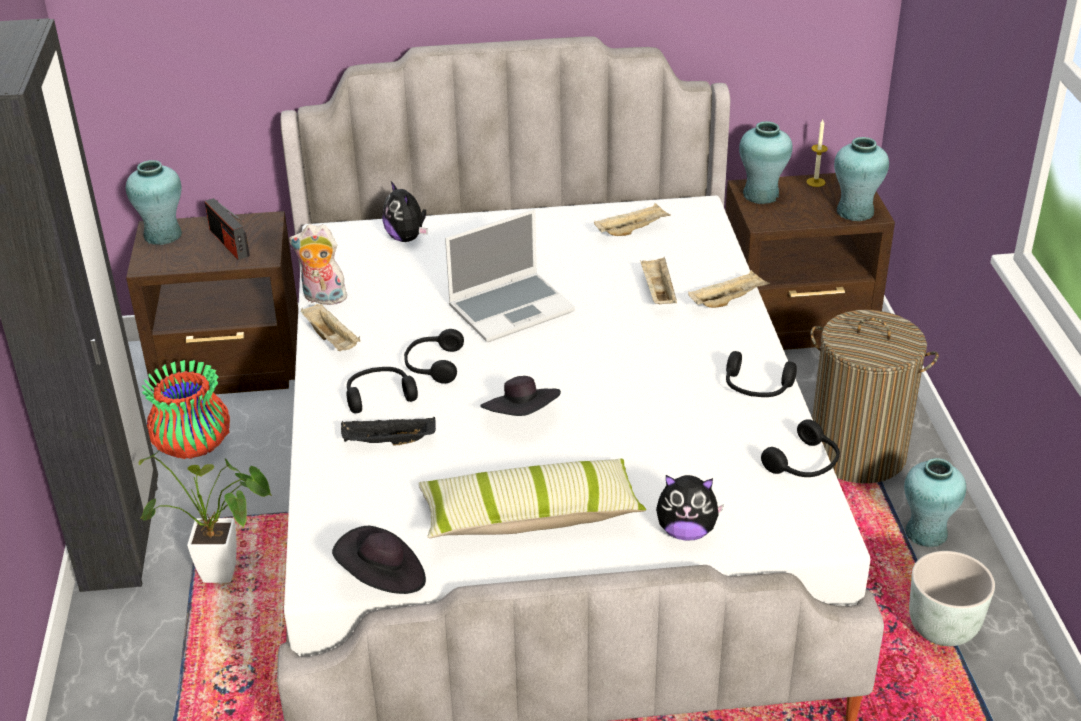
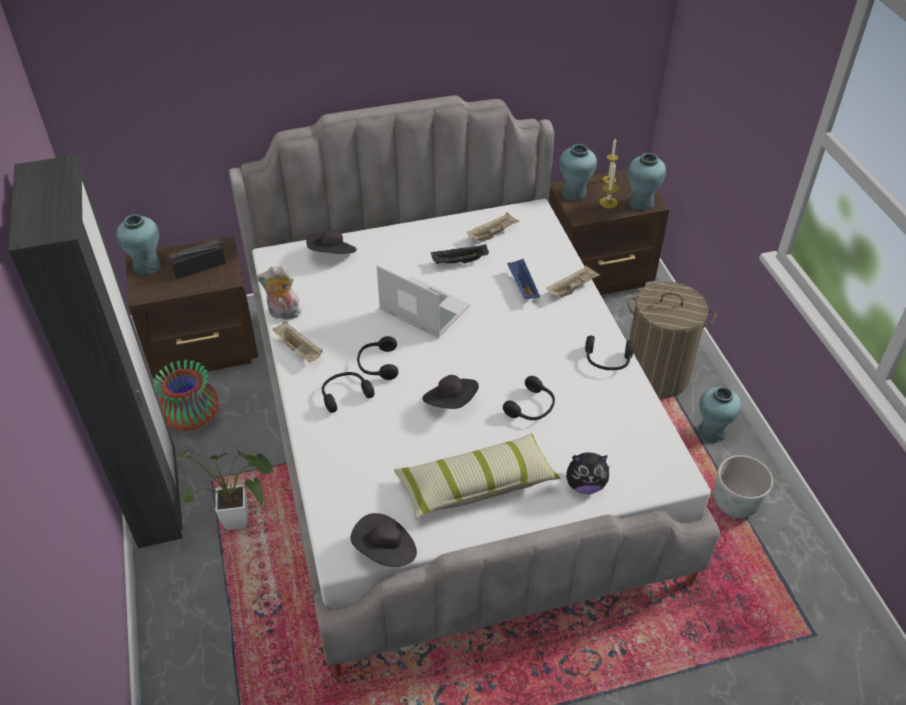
camera: 10 degrees left, 10 degrees up
(229, 243) = (199, 268): radio -> radio turned 105 degrees clockwise
(388, 442) = (361, 434): black tray -> black tray (459, 262)
(407, 238) = (332, 255): plush toy -> black hat
(511, 308) = (422, 309): laptop -> laptop turned 105 degrees counterclockwise
(658, 292) = (522, 286): beige tray -> blue tray
(804, 464) = (652, 420): black headphones -> black headphones (532, 407)
(808, 208) = (608, 202): none -> candle

